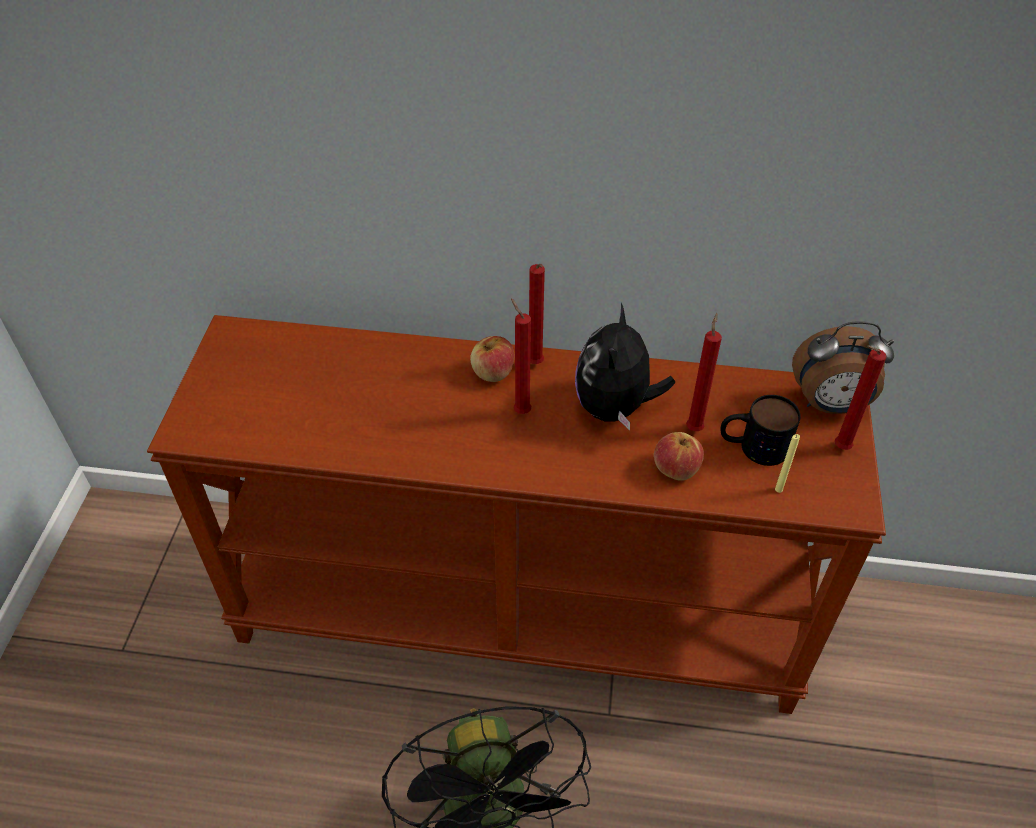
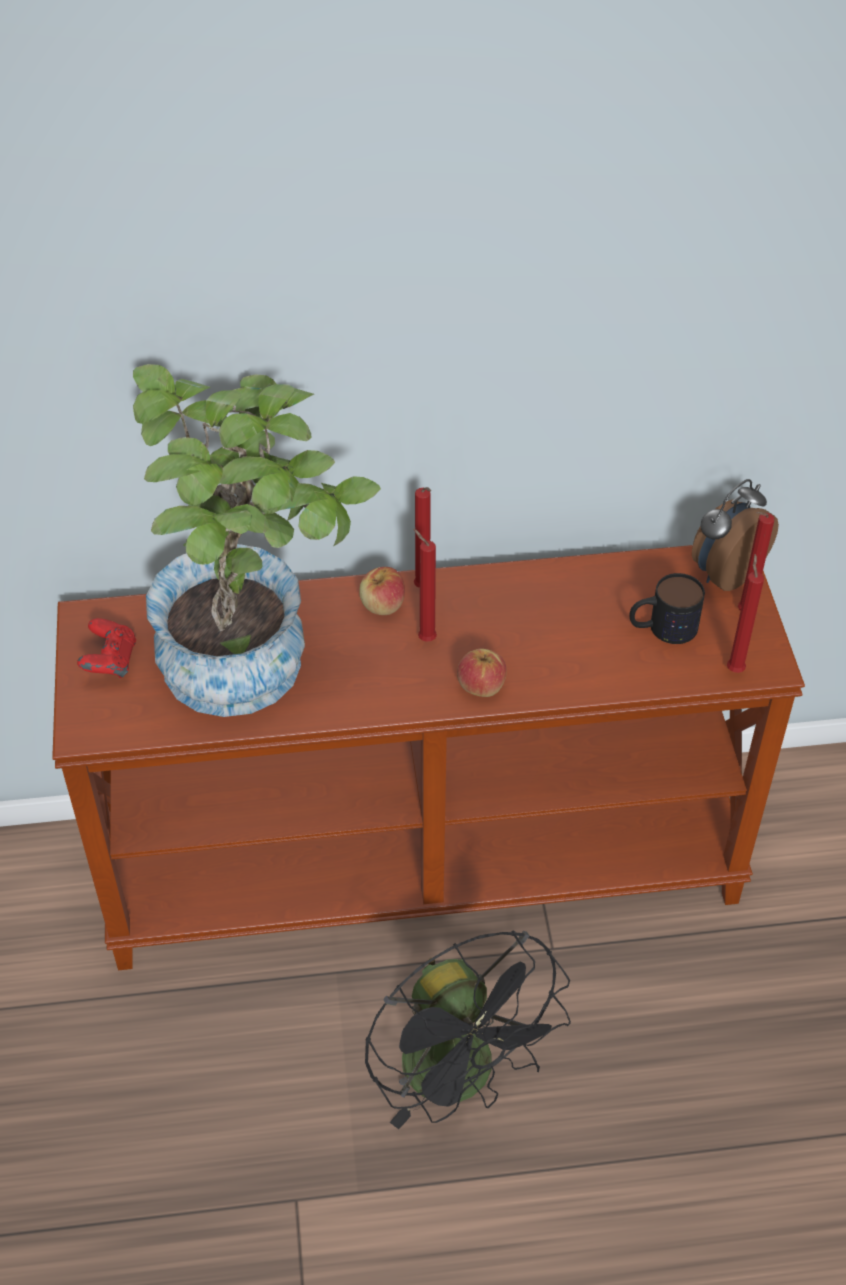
camera: 15 degrees left, 0 degrees up
(233, 375) = (110, 662): none -> red game controller
(359, 399) = (255, 660): none -> potted plant
(615, 408) = (518, 617): plush toy -> none
(676, 468) = (595, 664): apple -> apple (481, 686)
(694, 427) = (601, 620): red candle -> red candle (734, 668)
(778, 489) = (697, 664): yellow candle -> none
(830, 405) = (724, 572): alarm clock -> alarm clock turned 150 degrees clockwise

